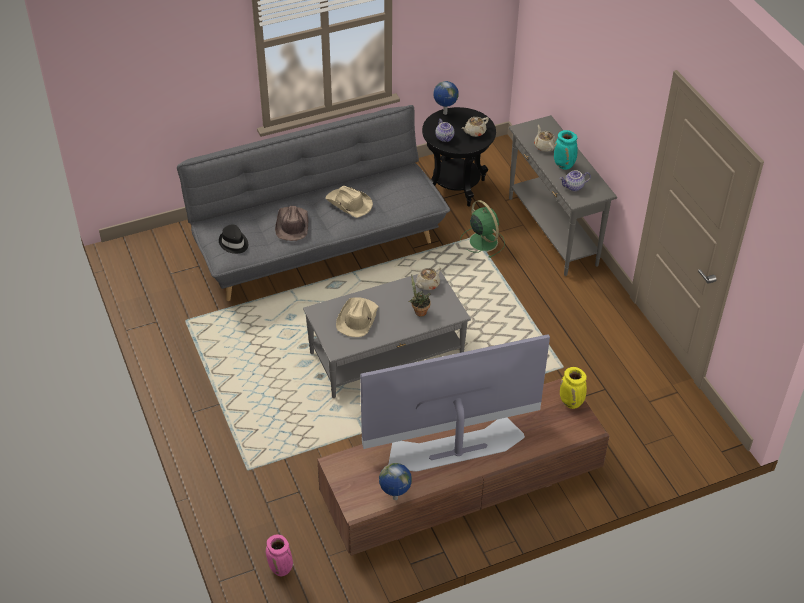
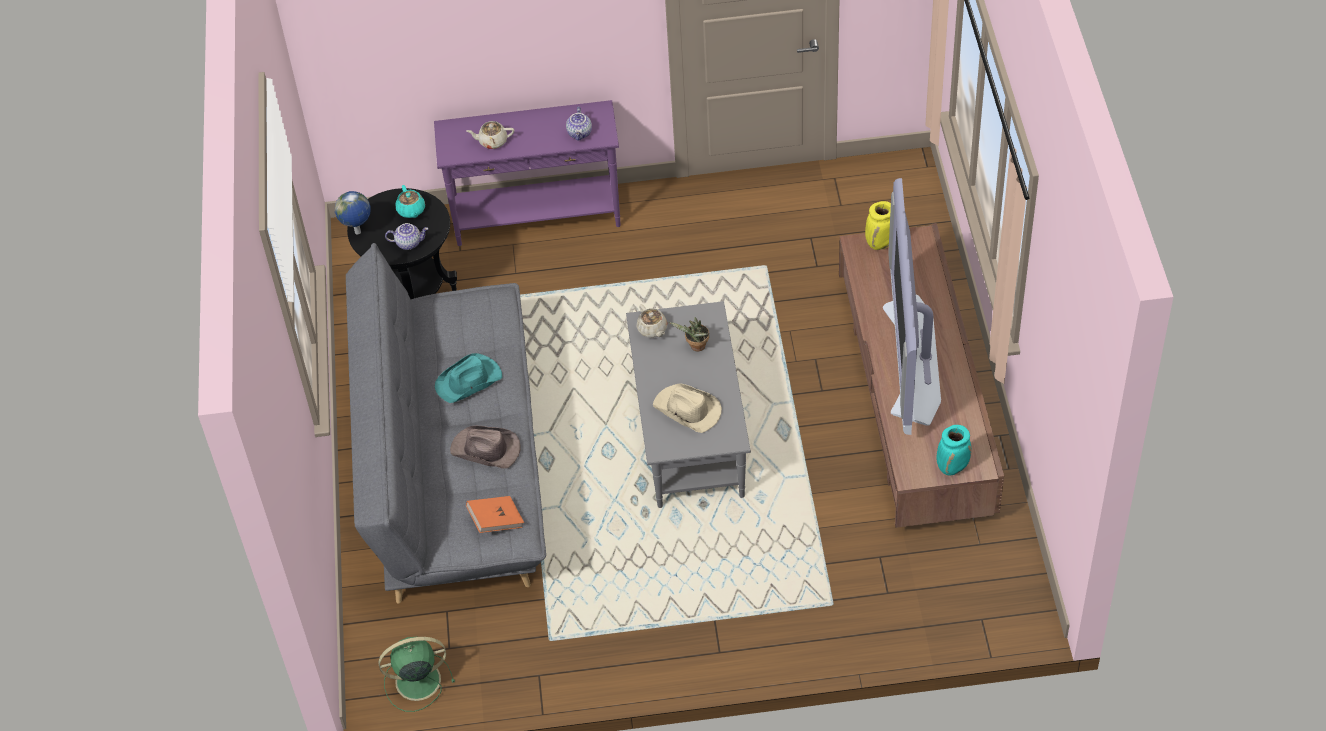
camera: 70 degrees left, 5 degrees up
(233, 243) = (496, 521): black hat -> orange book
(281, 569) = (988, 592): pink vase -> none
(349, 204) = (469, 381): beige hat -> turquoise hat
(395, 498) = (974, 428): globe -> none
(474, 132) = (411, 210): beige teapot -> turquoise teapot
(482, 241) = (526, 291): green fan -> green fan (416, 681)
(553, 231) = (538, 217): grey console table -> purple console table
(564, 165) = (537, 132): turquoise vase -> turquoise vase (952, 467)

